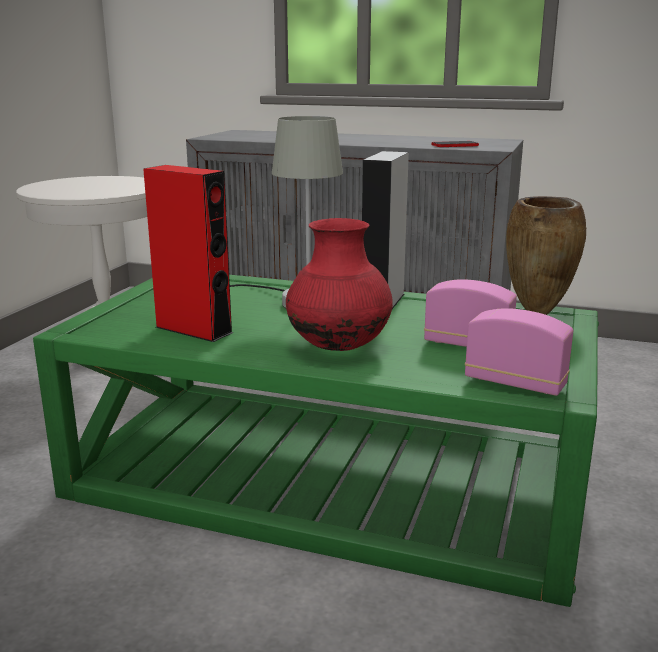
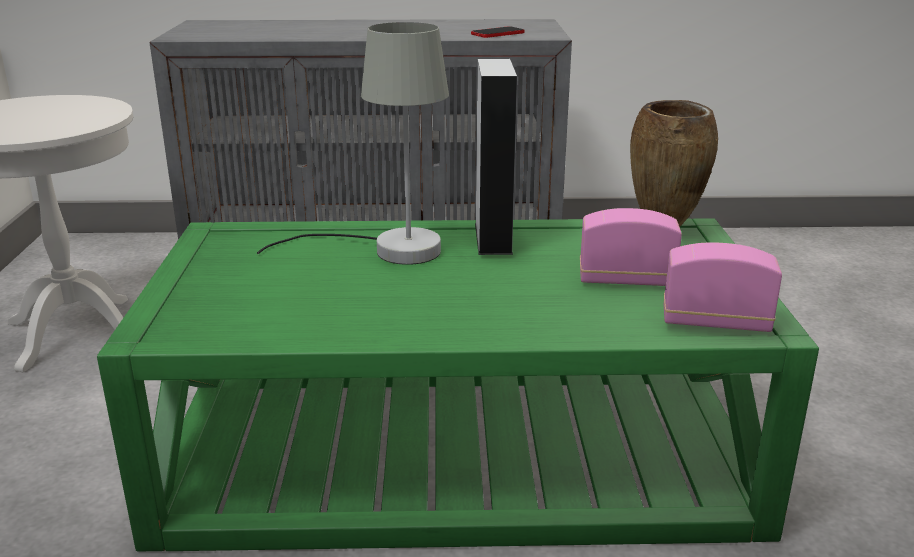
camera: 20 degrees left, 5 degrees up
(194, 329) = (303, 309): red speaker -> none
(339, 347) = (496, 306): red vase -> none

